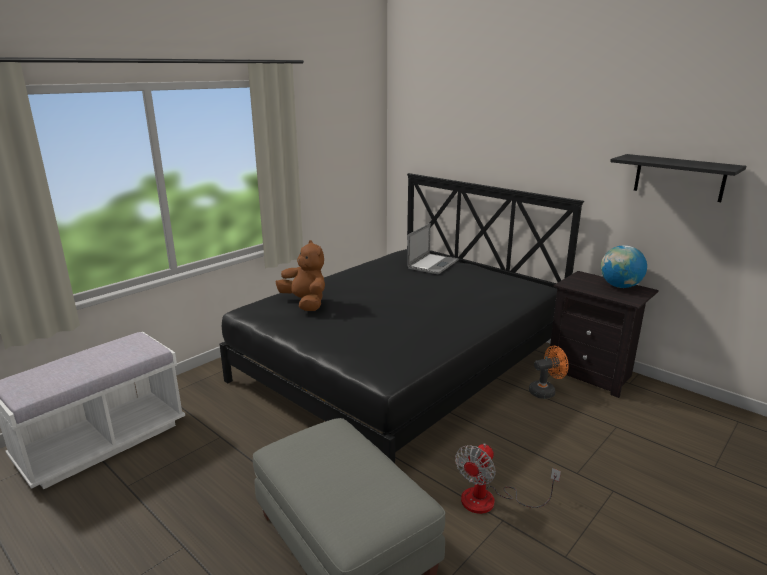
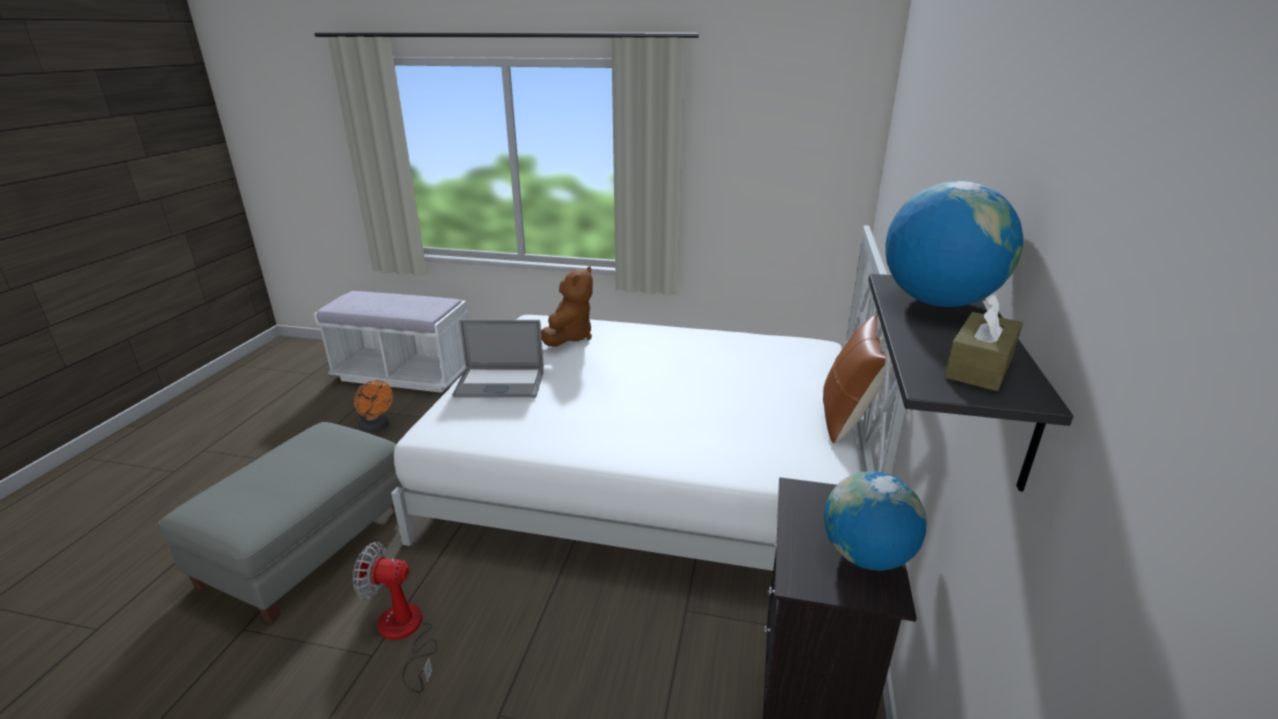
camera: 60 degrees right, 5 degrees up
(401, 365) = (651, 471): black bed -> white bed
(433, 264) = (793, 371): laptop -> laptop (500, 383)
(488, 268) = (846, 417): none -> brown pillow
(545, 391) = (700, 629): orange fan -> orange fan (376, 427)
(650, 158) = (938, 302): none -> globe
(712, 164) = (979, 367): none -> brown tissue box

